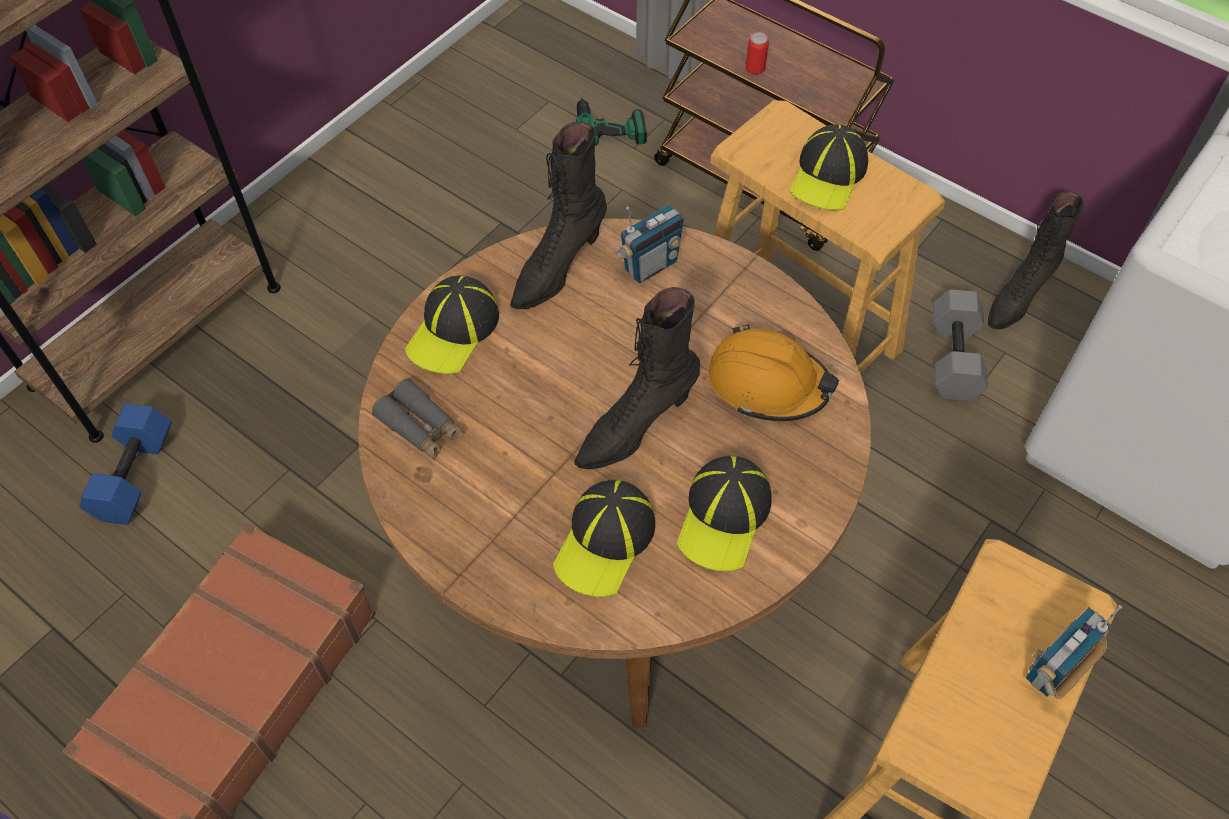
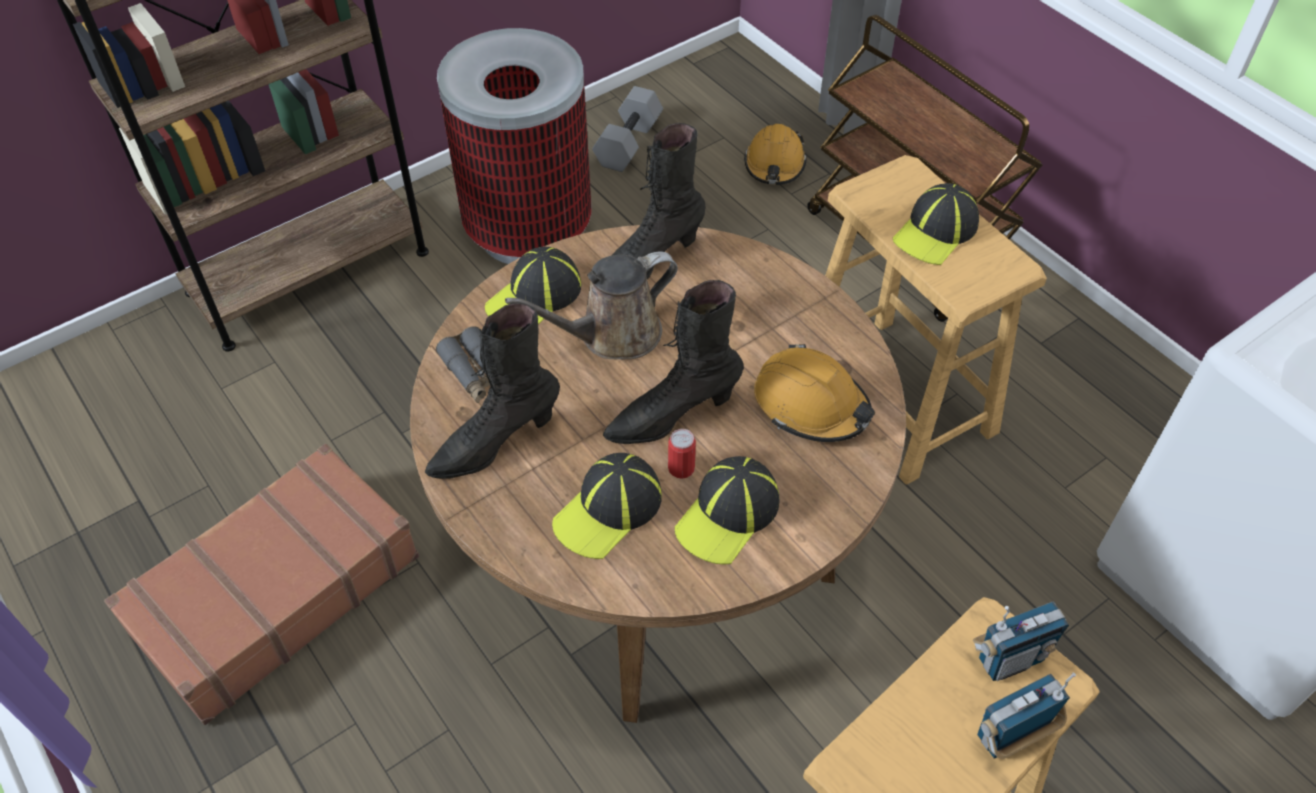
camera: 15 degrees right, 5 degrees down
(136, 477) = (250, 388): blue dumbbell -> none
(379, 241) = (528, 230): none -> trash can
(547, 354) = (612, 335): none -> brown watering can
(608, 120) = (774, 165): power drill -> orange hard hat
(650, 266) = (735, 277): radio -> radio (1009, 659)
(755, 68) = (907, 129): can -> can (681, 468)
(955, 359) = (1052, 453): grey dumbbell -> grey dumbbell (629, 144)
(1017, 298) = (1135, 408): black boot -> black boot (494, 443)

